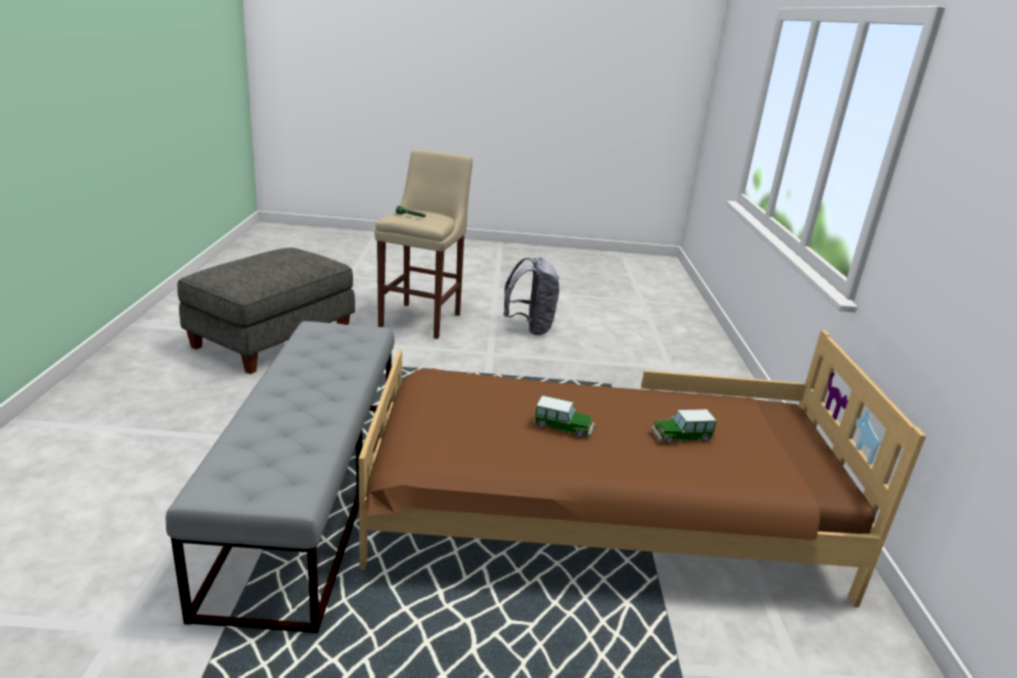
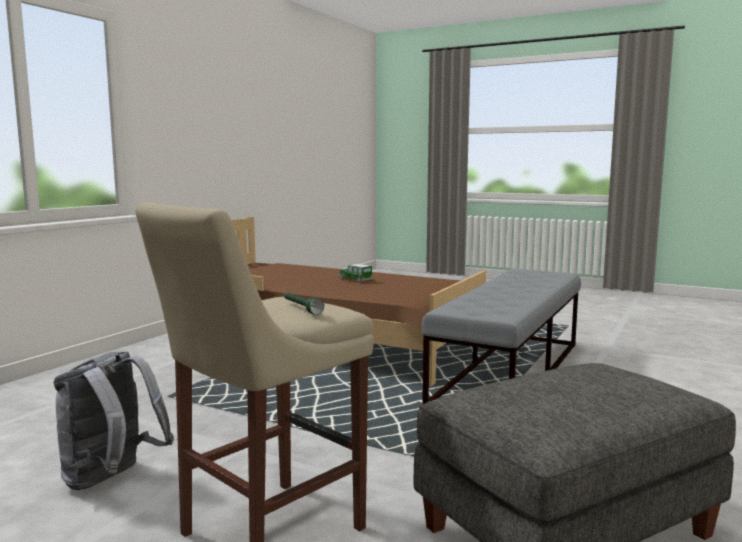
camera: 150 degrees left, 15 degrees down
(681, 436) = (294, 273): toy car -> none

